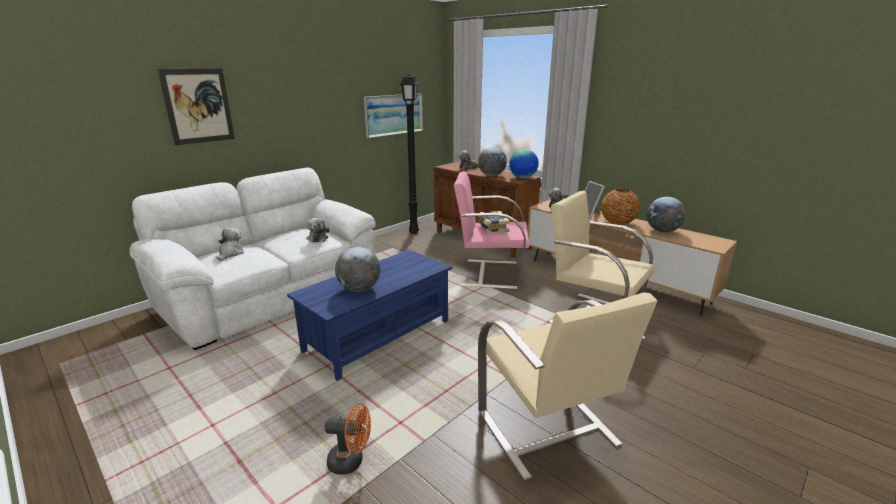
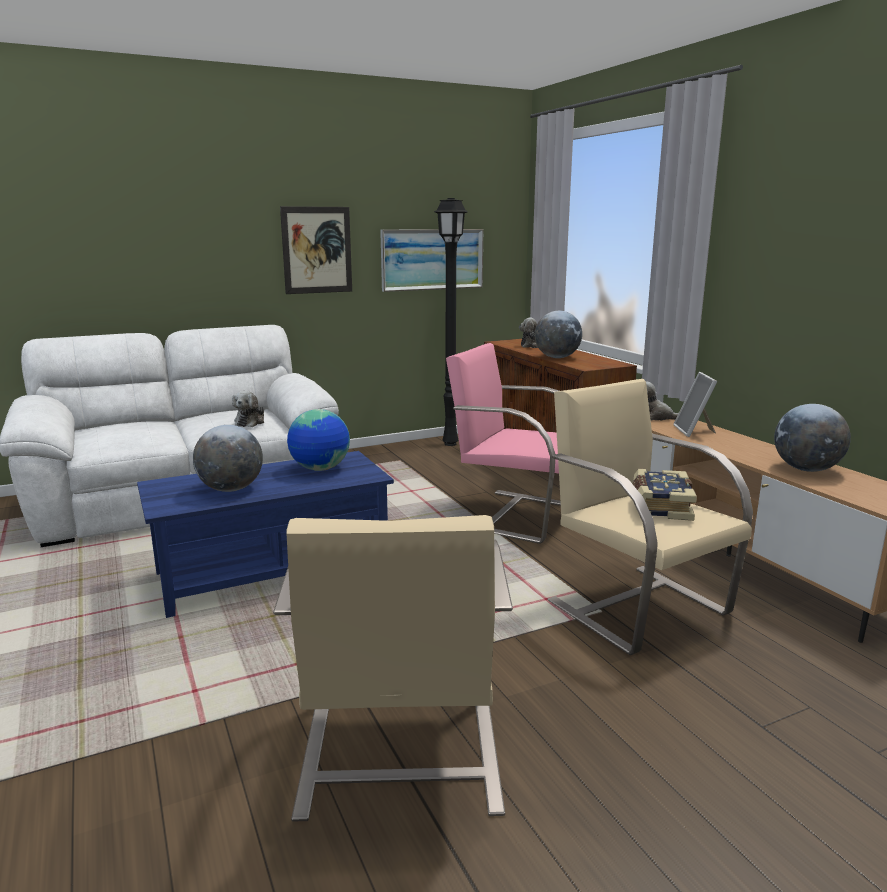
camera: 20 degrees right, 5 degrees down
(198, 106) = (128, 230): picture -> picture (317, 250)
(230, 253) = (125, 427): plush toy -> none
(351, 461) = (88, 724): orange fan -> none
(492, 228) = (518, 437): book -> book (659, 506)
(523, 178) = (604, 364): globe -> globe (320, 469)
(618, 223) = (733, 448): vase -> none

